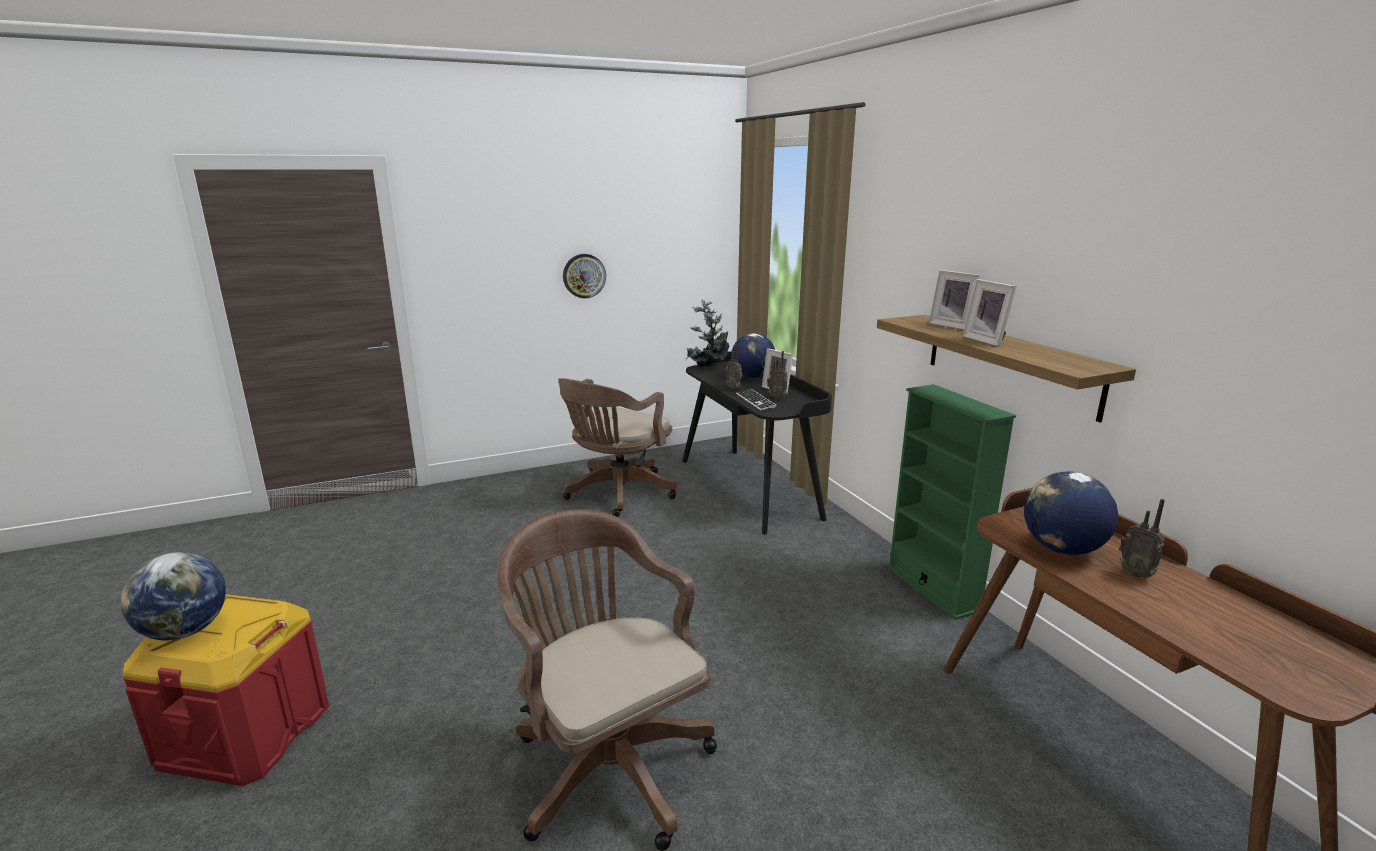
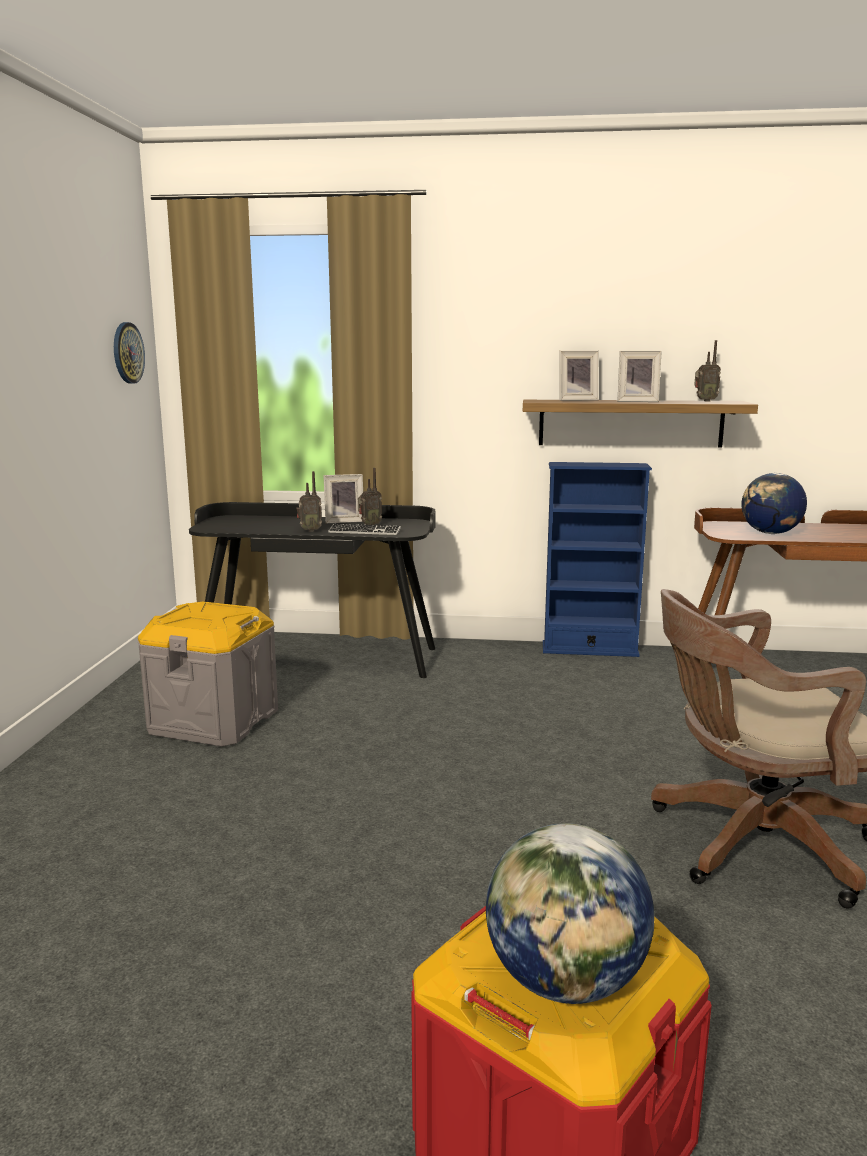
camera: 60 degrees left, 5 degrees down
(584, 276) = (41, 412): wall clock -> wall clock (127, 353)
(617, 494) = (214, 721): brown office chair -> grey storage box
(708, 368) = (215, 526): potted plant -> none
(752, 377) = (288, 520): globe -> none
(932, 588) = (589, 649): green bookcase -> blue bookcase
(1135, 573) = (811, 530): radio -> radio (704, 401)

